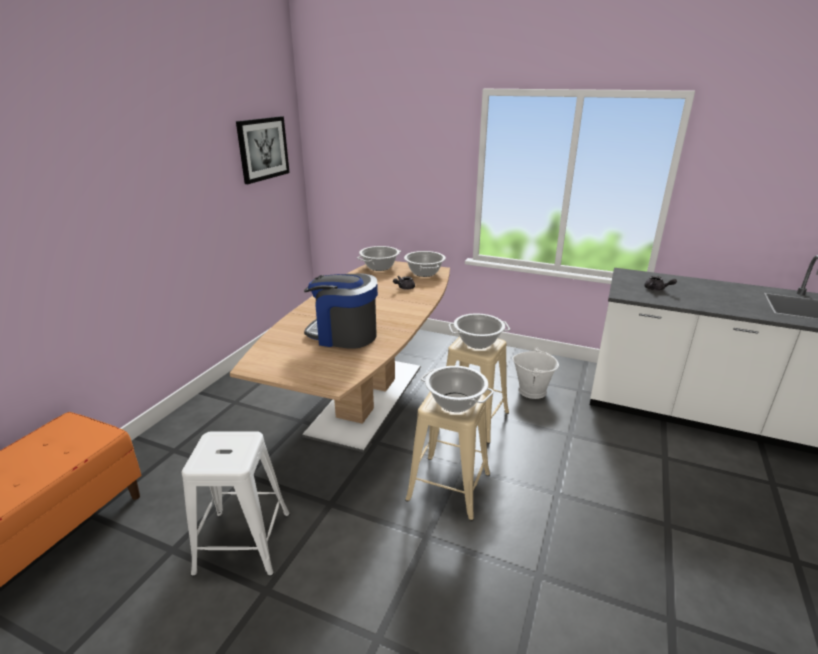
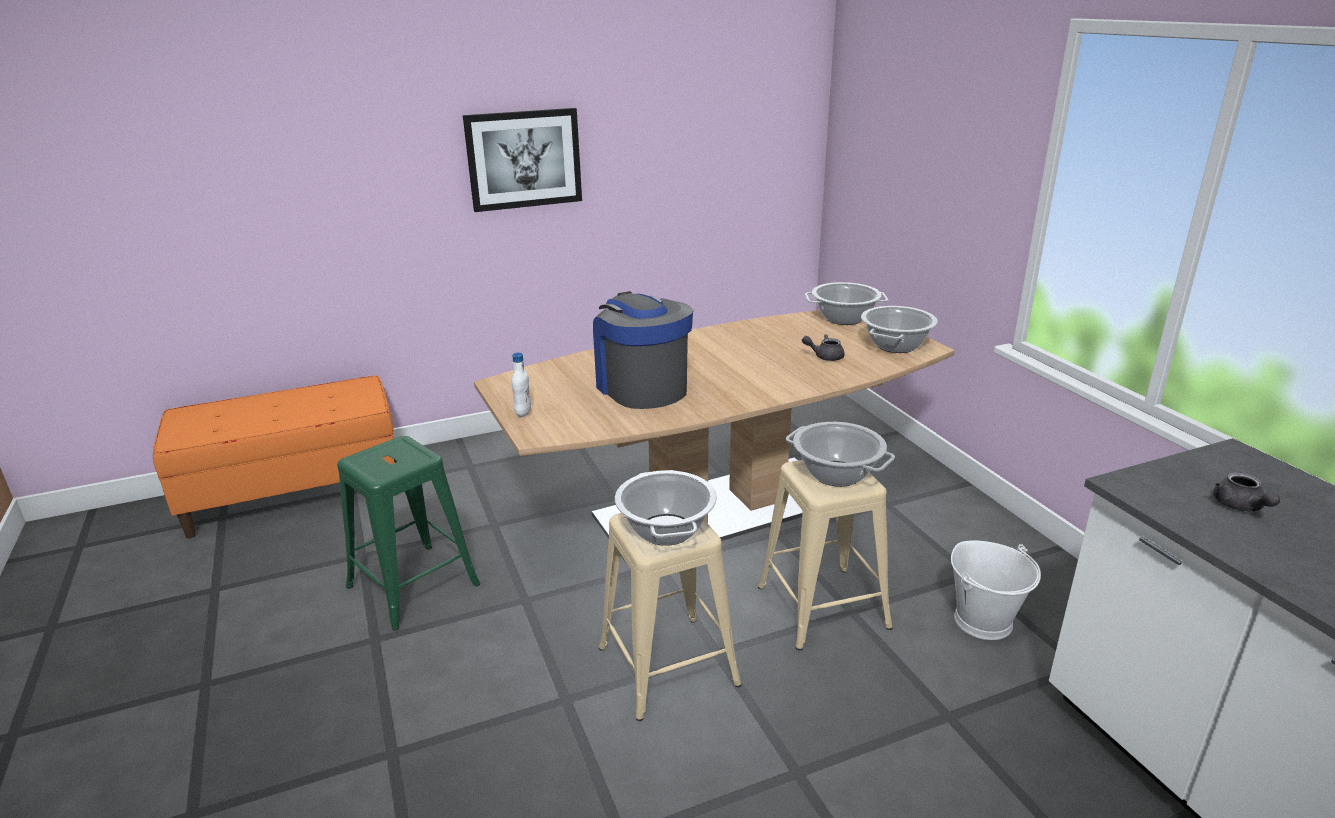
camera: 45 degrees right, 0 degrees up
(243, 542) = (413, 585): white stool -> green stool
(263, 149) = (740, 104): picture -> picture (524, 159)
(302, 376) = (523, 413): none -> white bottle

